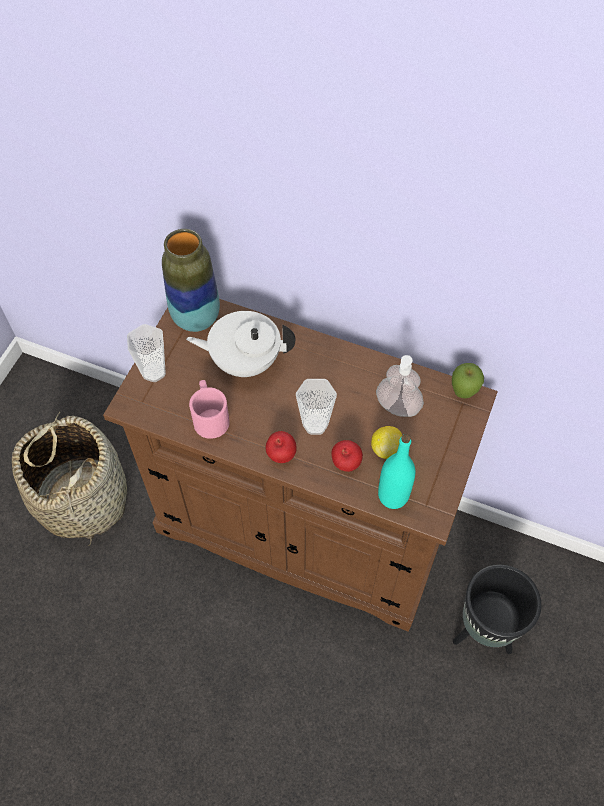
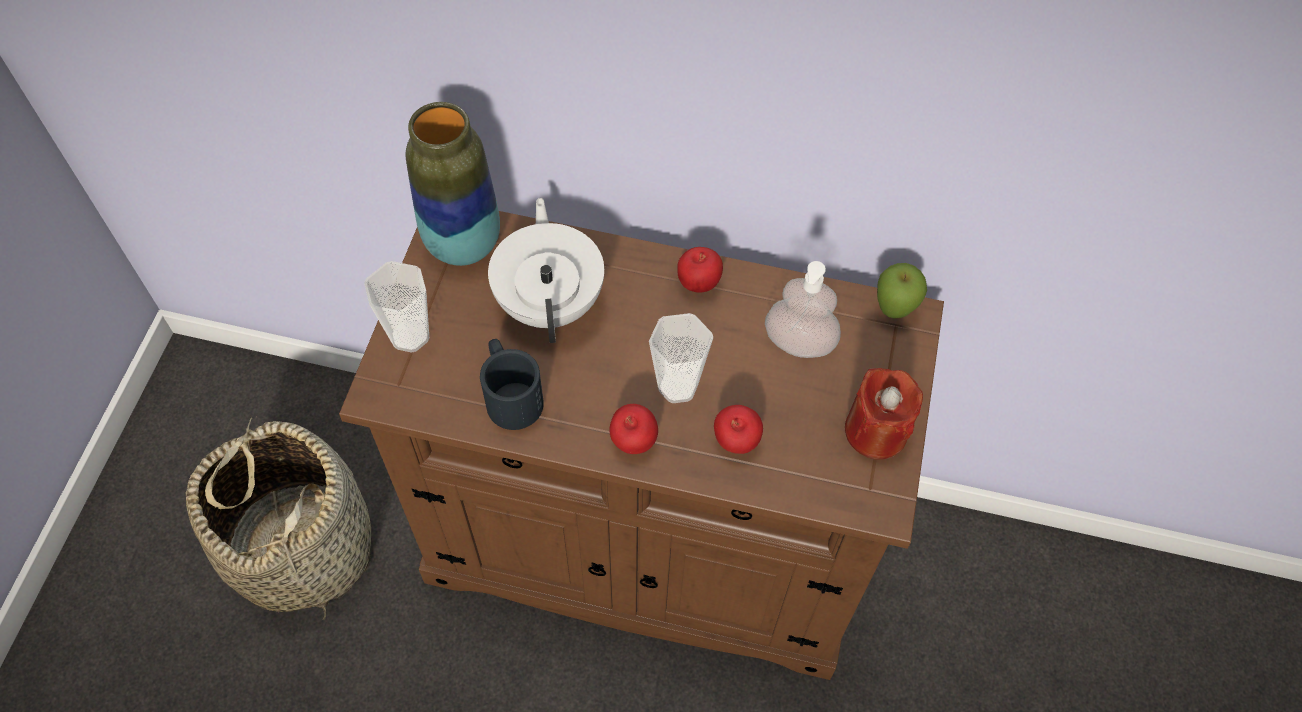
camera: 10 degrees left, 0 degrees up
(209, 415) = (510, 393): pink mug -> black mug
(244, 360) = (550, 301): white teapot -> white teapot turned 90 degrees clockwise
(340, 360) = (698, 283): none -> apple
(386, 449) = (793, 411): lemon -> none
(393, 496) = (817, 482): turquoise bottle -> none
(437, 468) = (876, 431): none -> red candle
(482, 631) = (938, 663): black planter -> none

